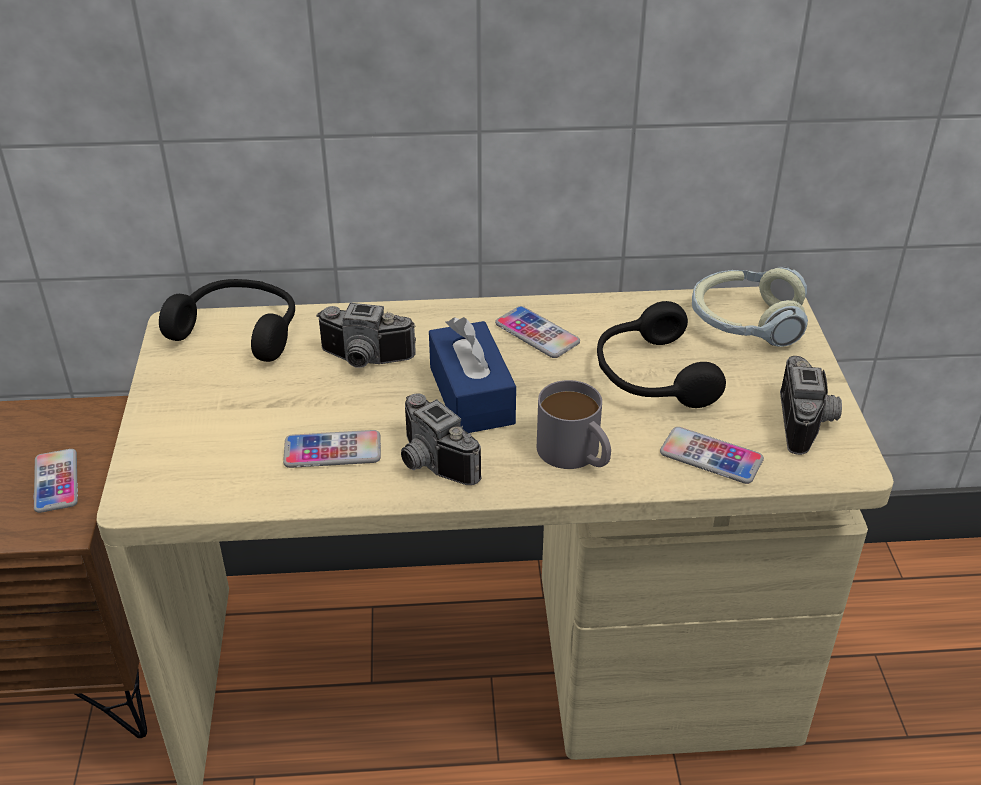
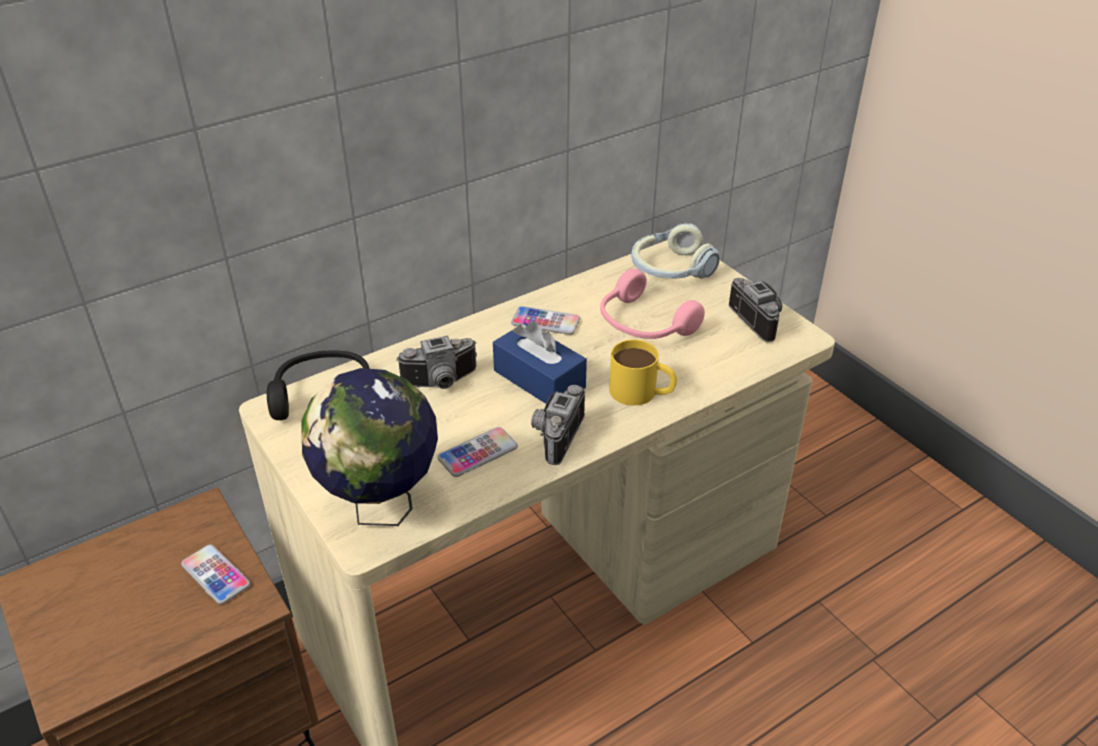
camera: 30 degrees left, 0 degrees up
(186, 468) = (381, 508): none -> globe
(430, 464) = (553, 435): camera -> camera turned 90 degrees clockwise
(576, 455) = (642, 392): grey mug -> yellow mug
(650, 376) = (643, 324): black headphones -> pink headphones
(711, 457) = (723, 362): phone -> none

